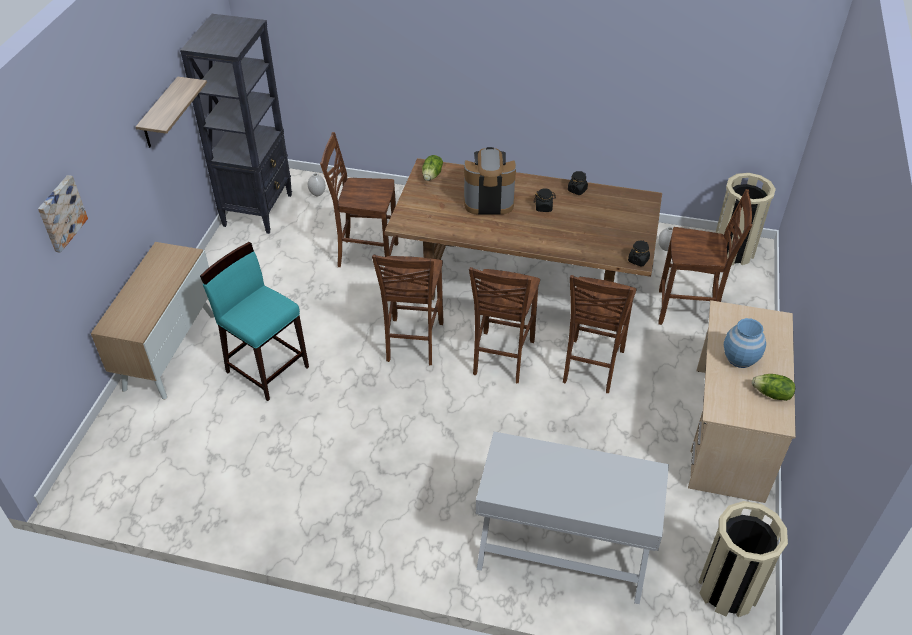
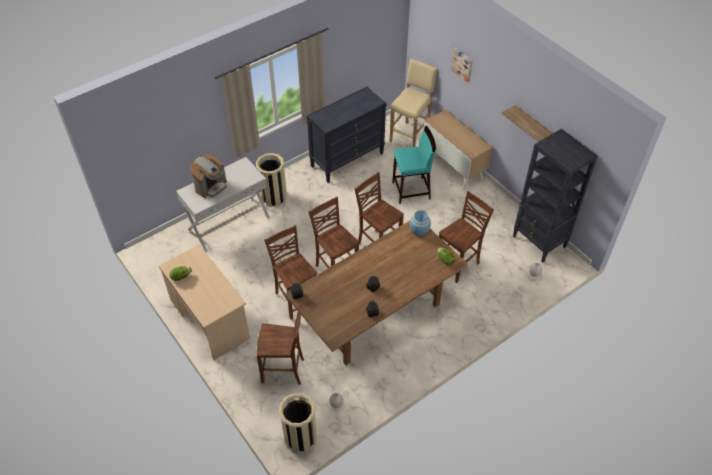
camera: 130 degrees right, 5 degrees up
(126, 444) = (410, 136): none -> beige stool
(260, 492) = (347, 159): none -> black dresser
(488, 201) = (400, 268): coffee machine -> coffee machine (211, 187)
(689, 311) = (284, 370): brown chair -> brown chair turned 135 degrees counterclockwise
(728, 589) = (160, 257): beige trash can -> beige trash can (274, 197)
(740, 358) = (207, 283): blue vase -> blue vase (419, 231)

